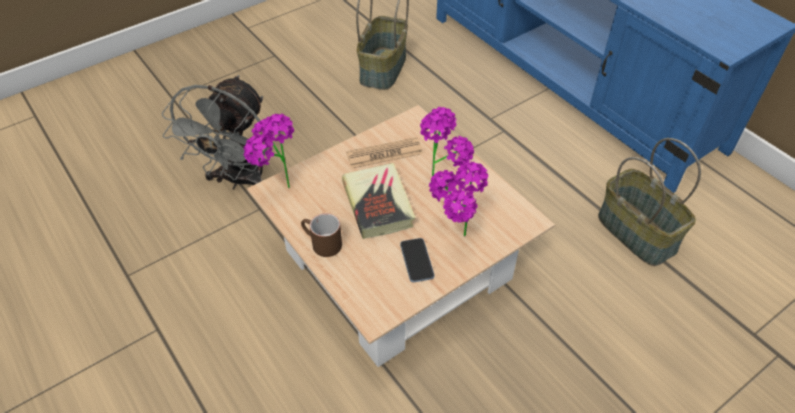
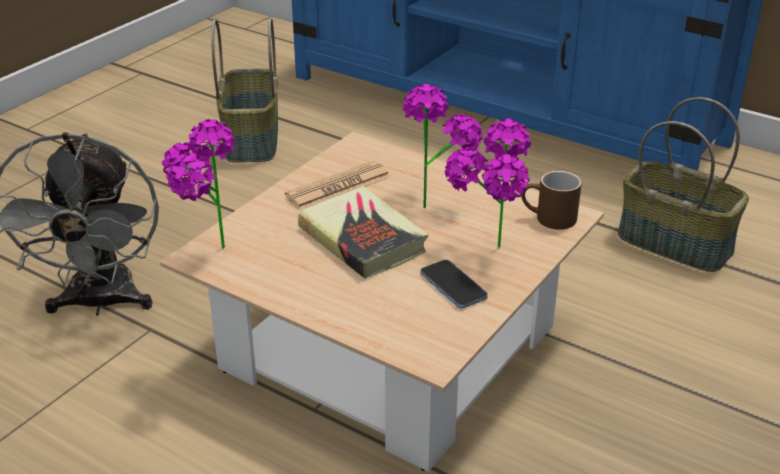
camera: 20 degrees left, 15 degrees down
(321, 244) = (308, 297): brown mug -> brown mug (548, 219)

